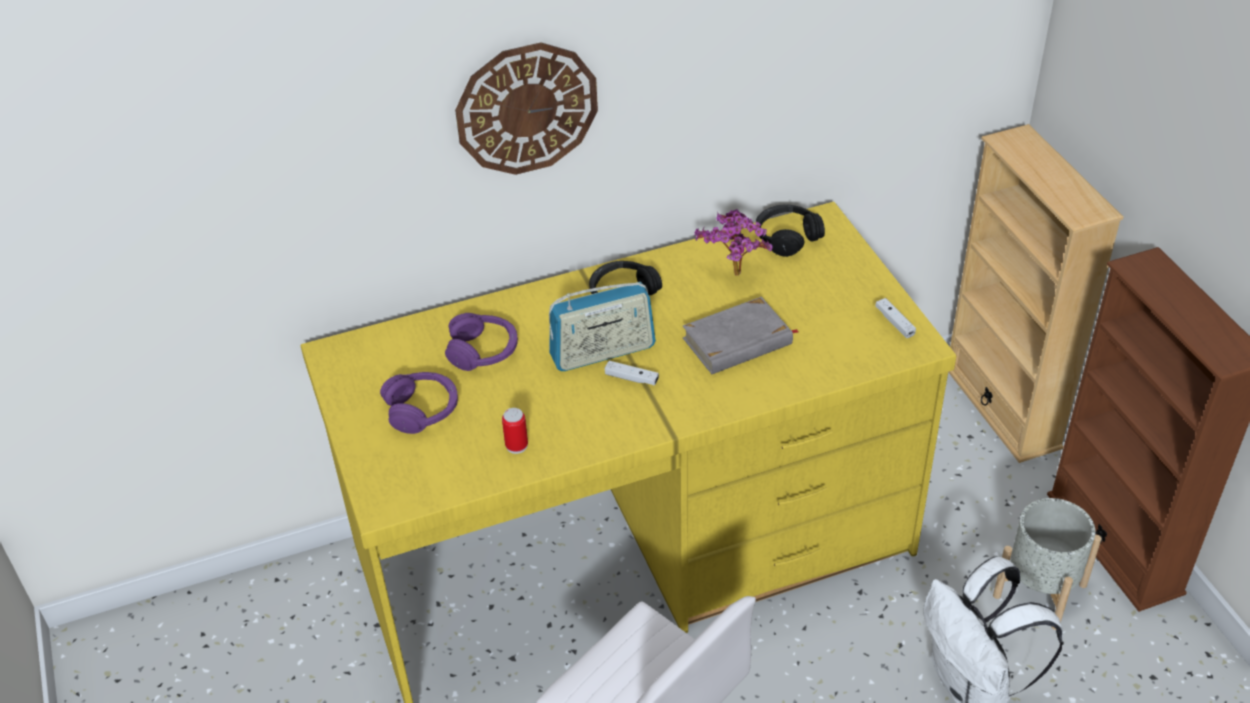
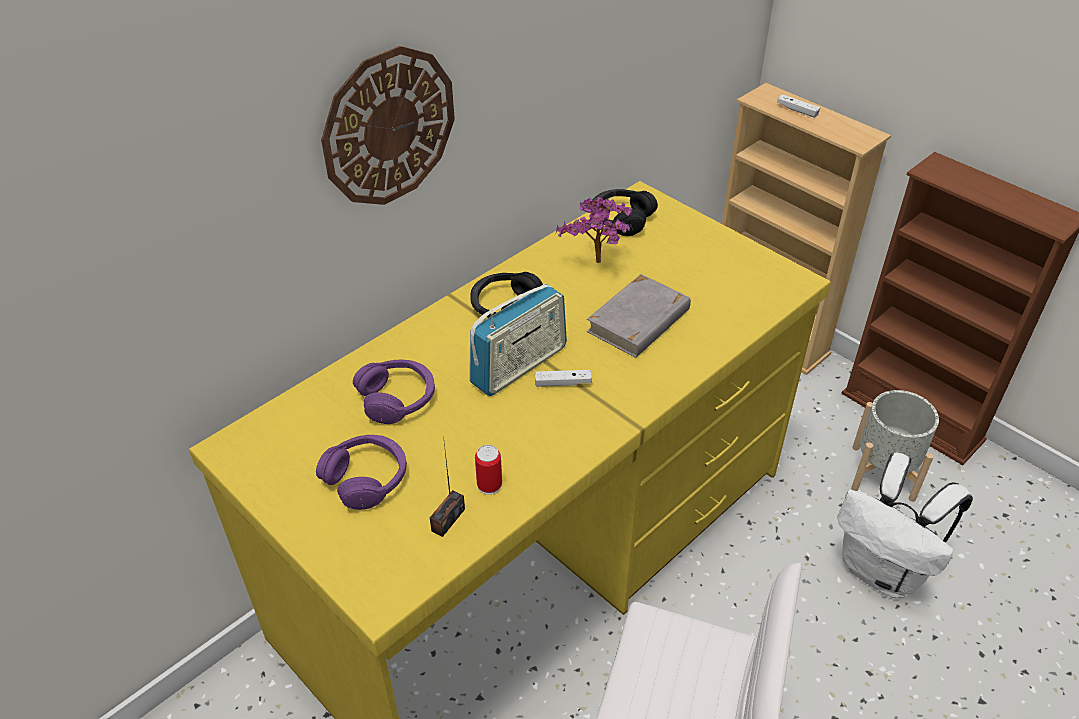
camera: 25 degrees left, 0 degrees up
(467, 462) = (448, 520): none -> radio
(894, 322) = (761, 267): white game controller -> white game controller (797, 110)

